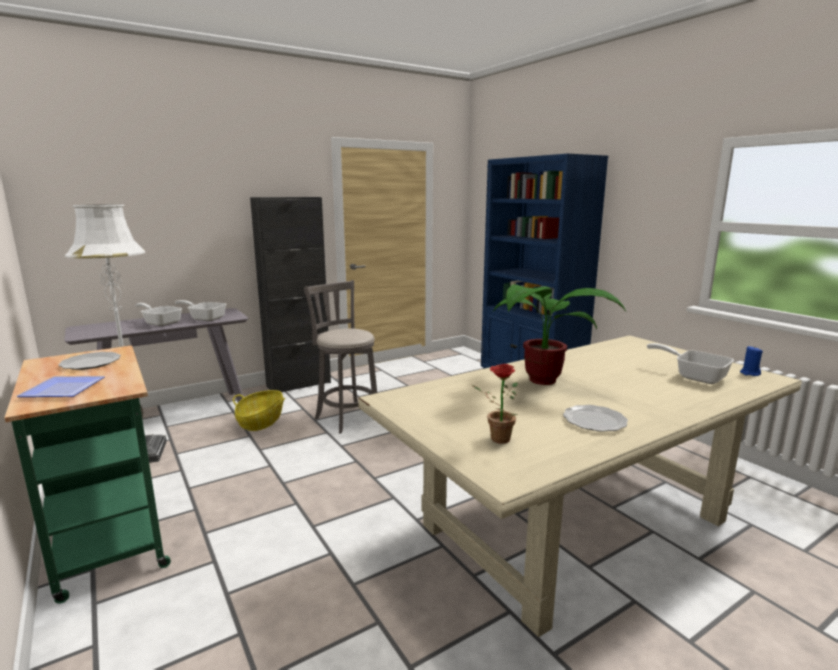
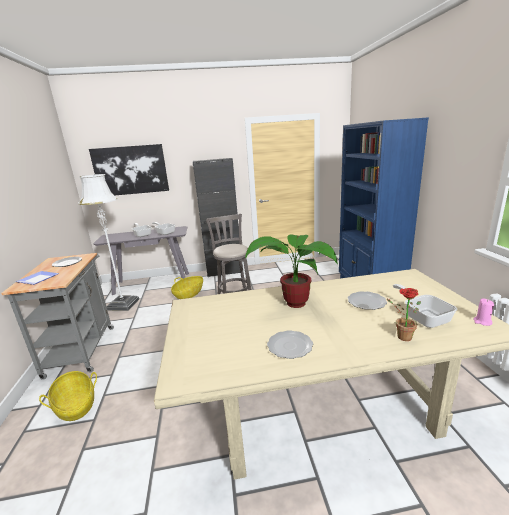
camera: 25 degrees right, 5 degrees up
(109, 534) = (82, 348): green cart -> grey cart
(134, 206) = (130, 170): none -> picture
(181, 624) = (76, 406): none -> basket
(496, 438) = (209, 347): potted plant -> potted plant (401, 336)
(621, 370) = (367, 302): none -> plate
(749, 373) = (482, 322): blue candle -> pink candle

